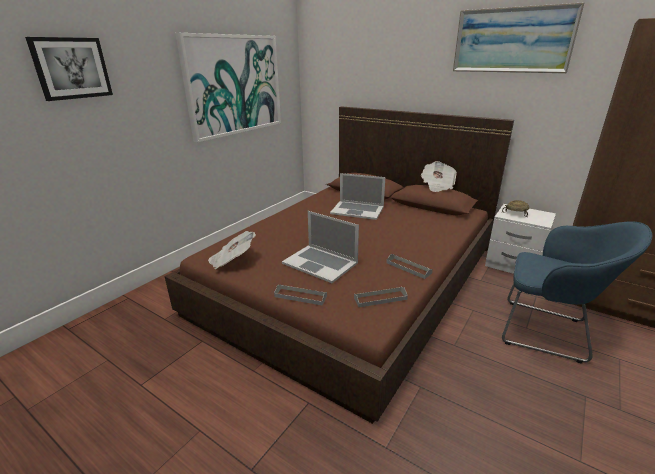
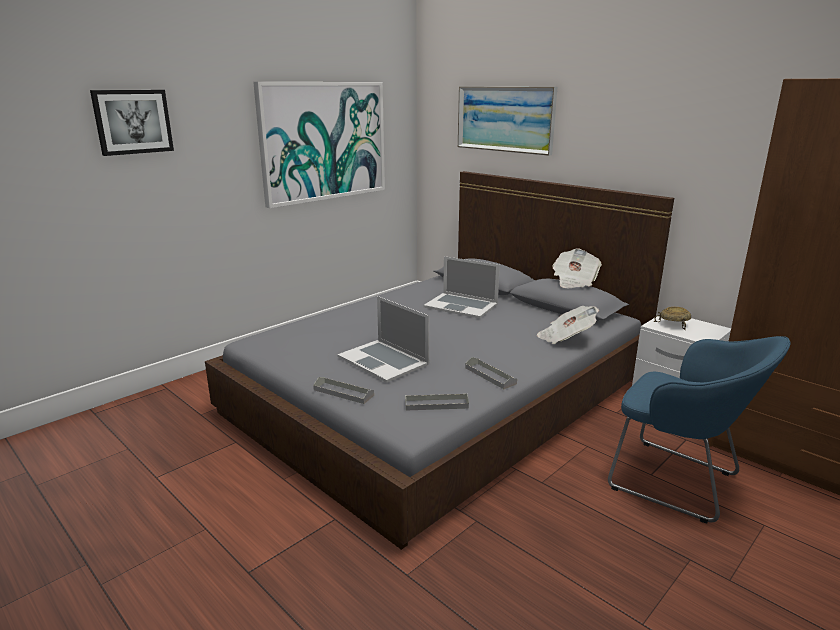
camera: 10 degrees right, 5 degrees down
(232, 261) = (282, 349): newspaper -> newspaper (565, 338)
(352, 278) = (443, 392): brown bed -> grey bed
(512, 40) = (670, 95): picture -> picture (505, 119)

